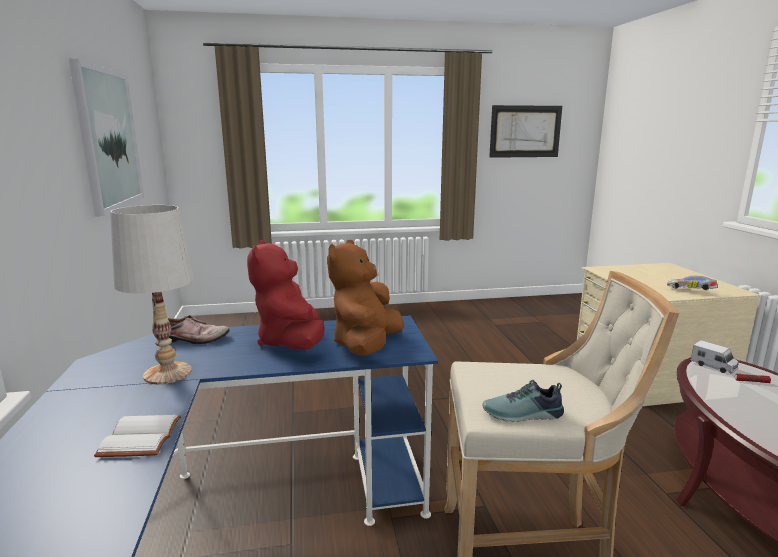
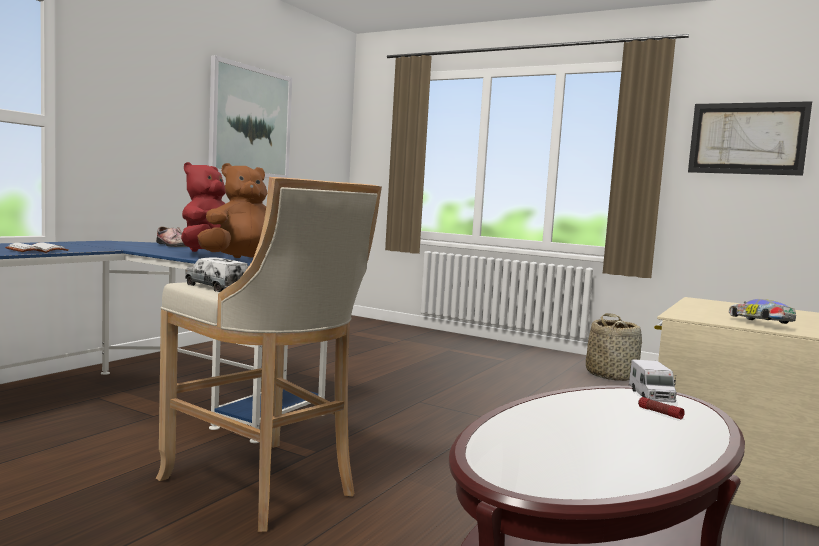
camera: 40 degrees right, 10 degrees down
(167, 373) = (117, 247): white table lamp -> none
(470, 317) = (611, 375): none -> basket
(523, 415) = (216, 287): shoe -> toy truck

